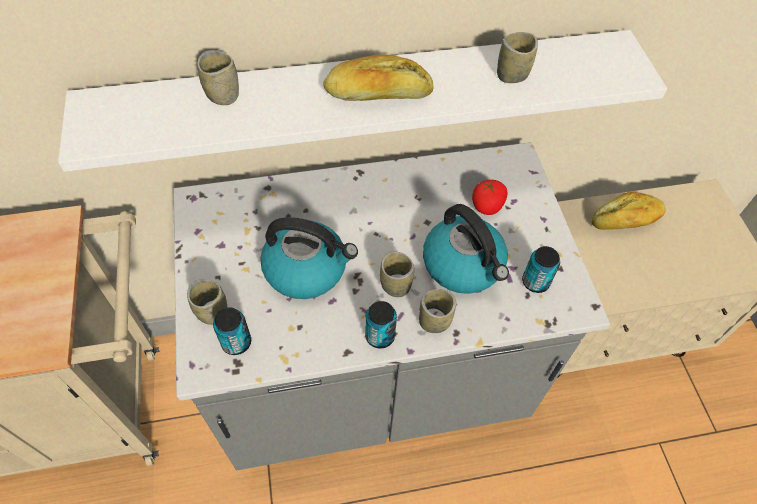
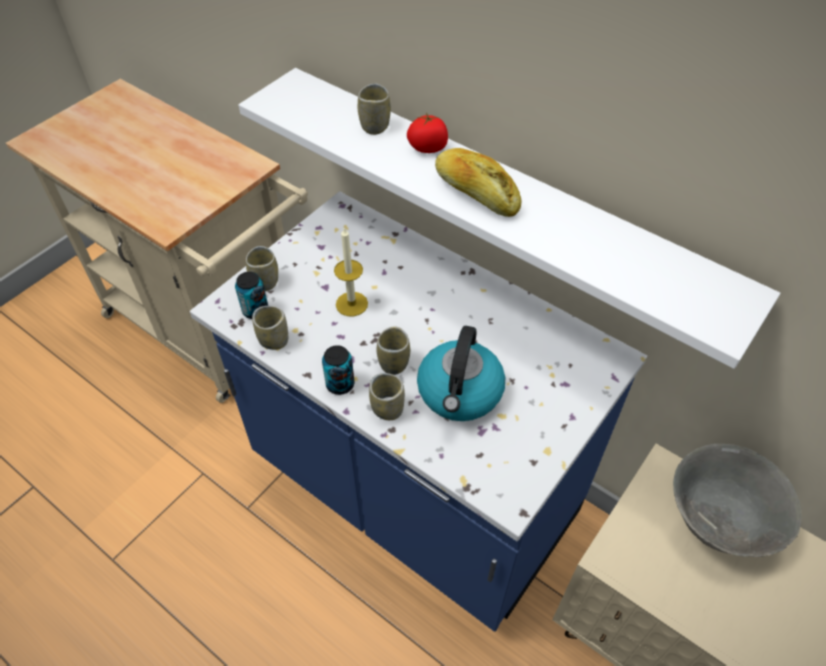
camera: 50 degrees right, 5 degrees down
(307, 269) = (351, 304): kettle -> candle
(373, 383) = (413, 490): grey counter -> blue counter
(487, 206) = (537, 369): tomato -> tomato (428, 147)
(512, 75) = (602, 250): cup -> cup (274, 340)
(535, 282) = (499, 452): can -> none
(626, 220) = (718, 521): bread -> grey bowl

